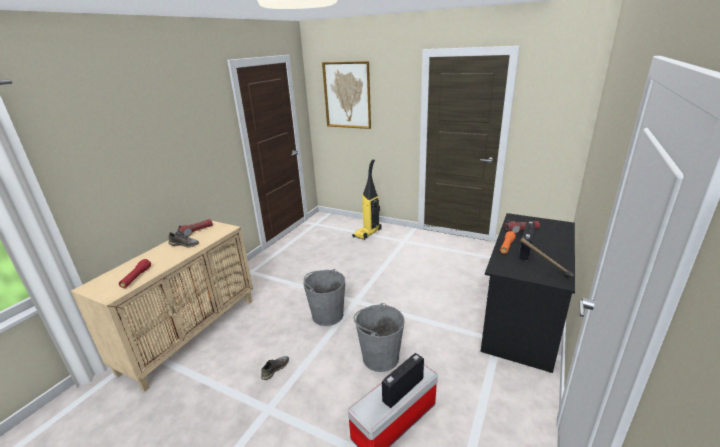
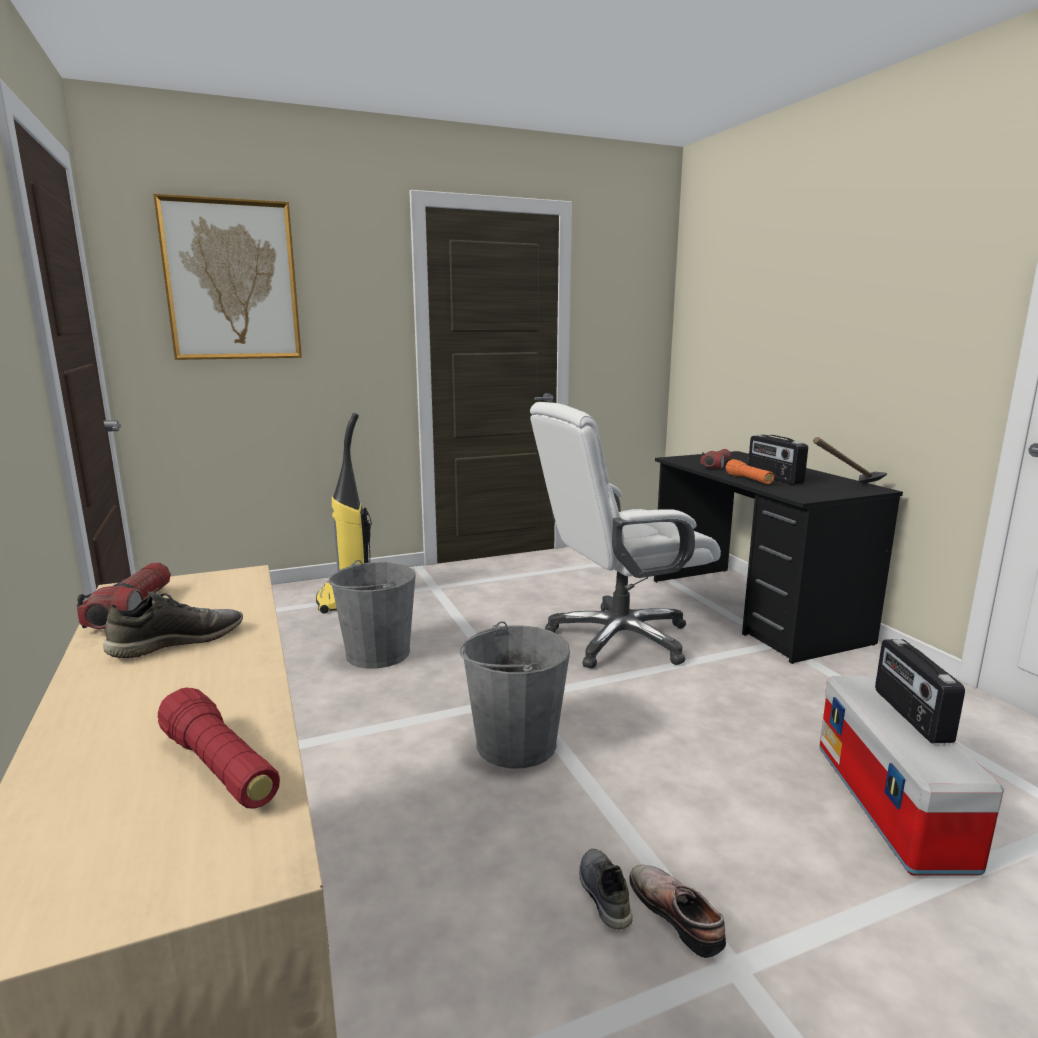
camera: 50 degrees left, 10 degrees down
(280, 388) = (678, 913): none -> shoe
(380, 357) = (713, 745): grey bucket -> grey bucket (377, 653)
(429, 298) = (618, 639): none -> white office chair

